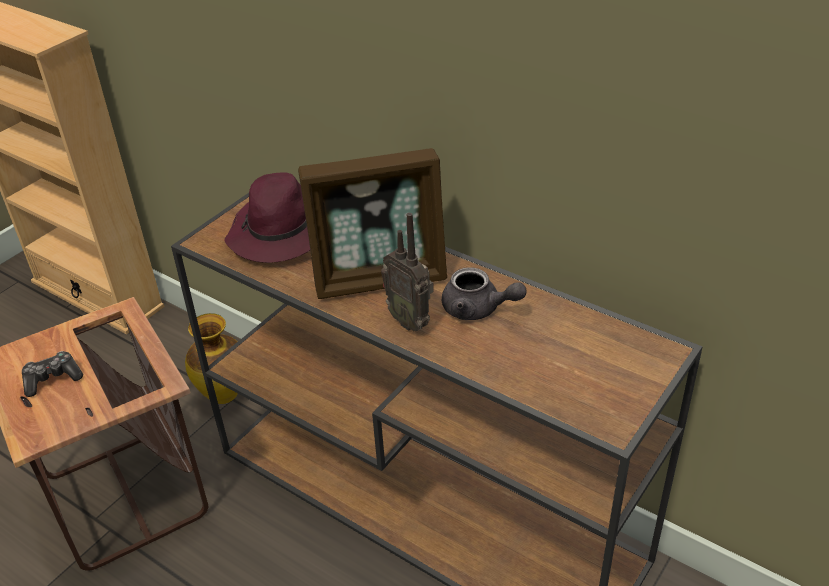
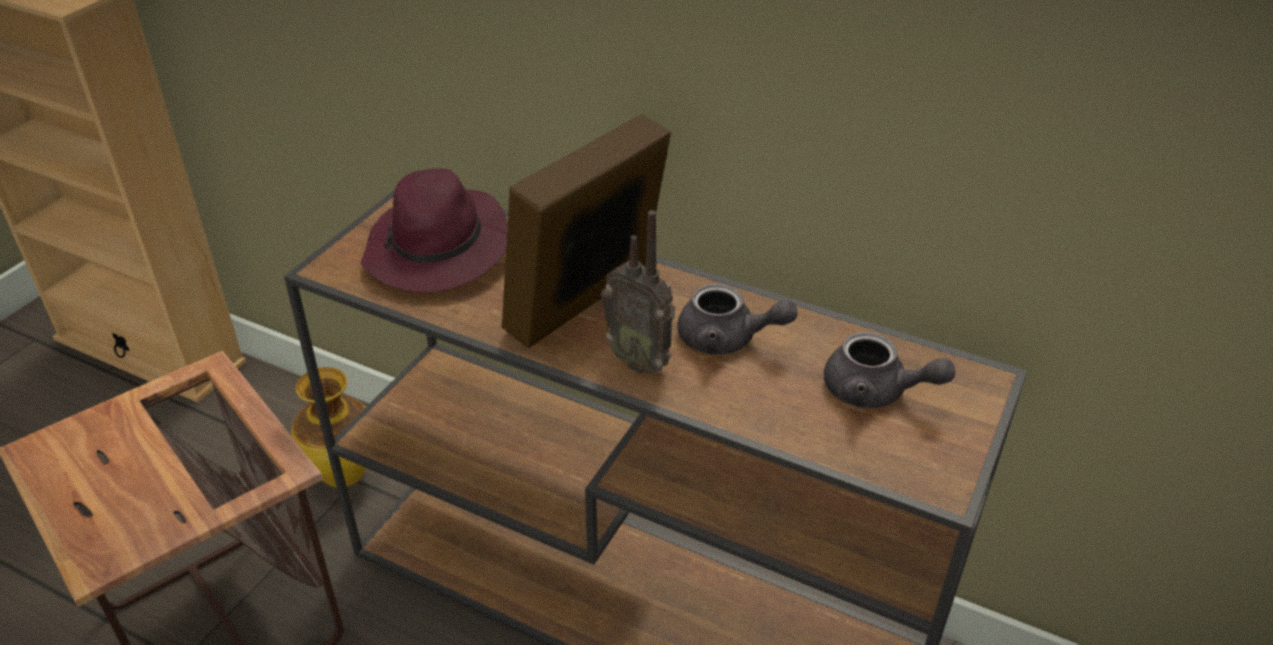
camera: 10 degrees left, 0 degrees up
(52, 379) = (119, 474): game controller -> none
(380, 278) = (586, 305): picture frame -> picture frame turned 150 degrees clockwise
(580, 355) = (875, 392): none -> grey teapot

